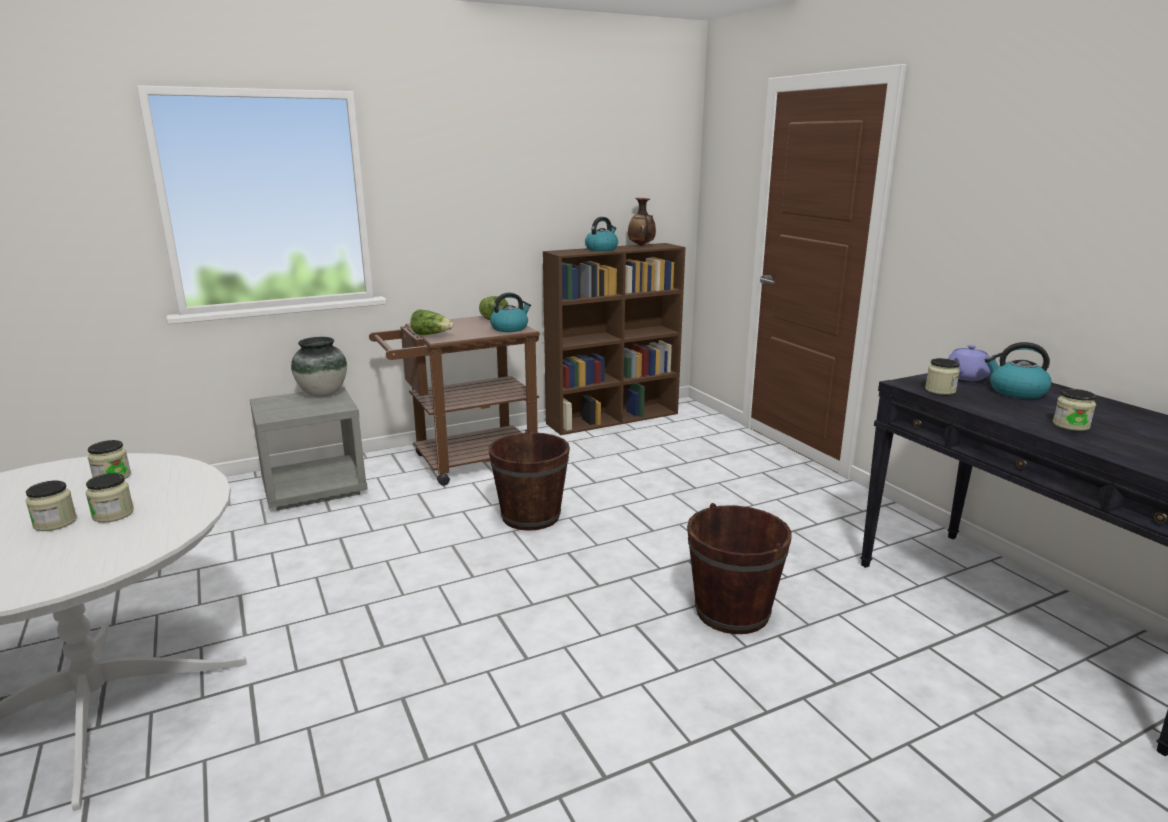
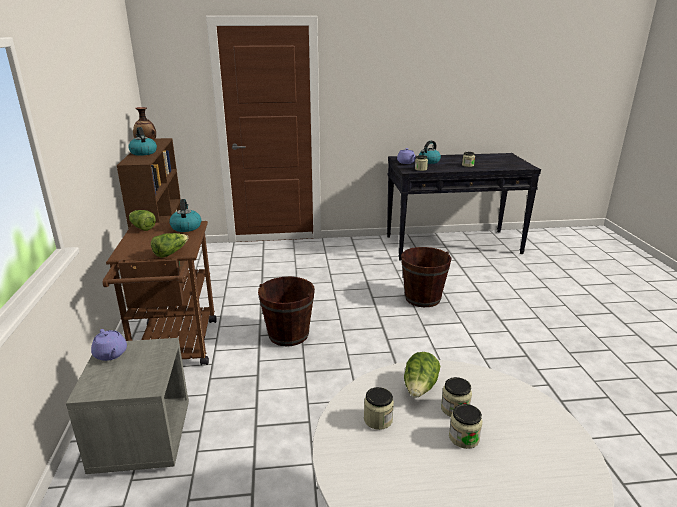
camera: 70 degrees left, 5 degrees up
(165, 492) = (420, 387): none -> lettuce
(323, 394) = (110, 354): vase -> purple teapot

